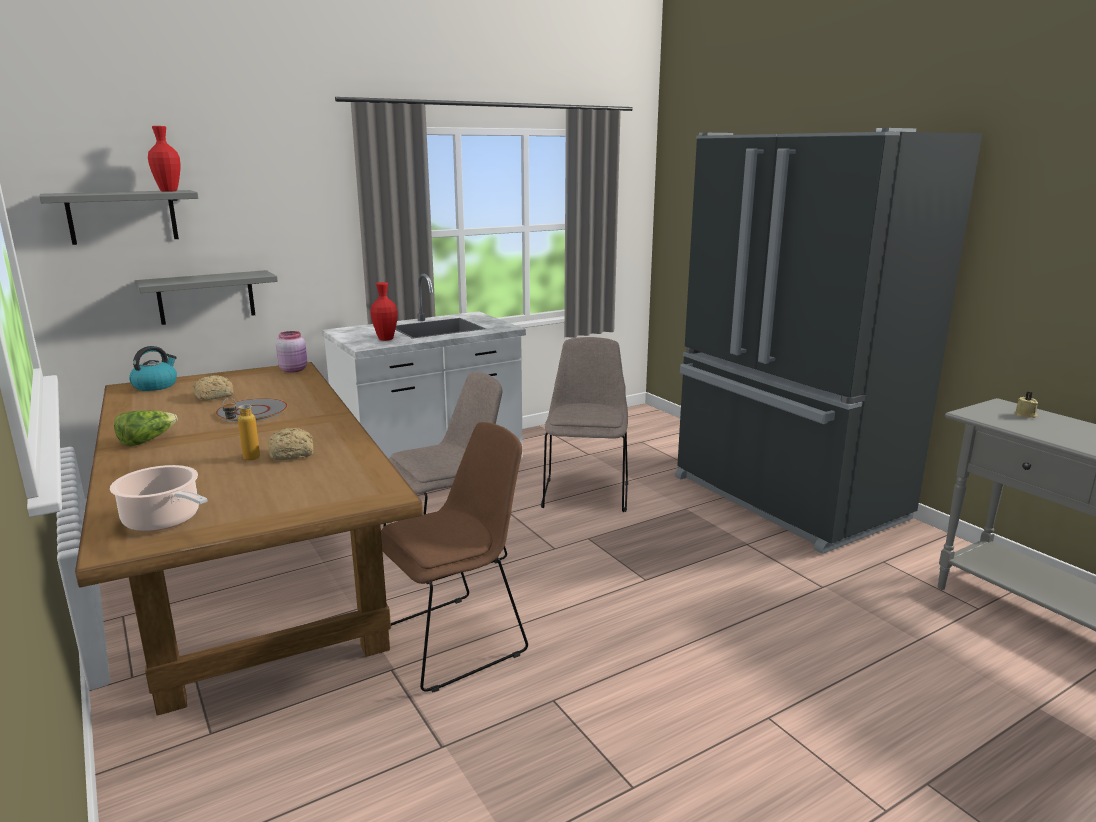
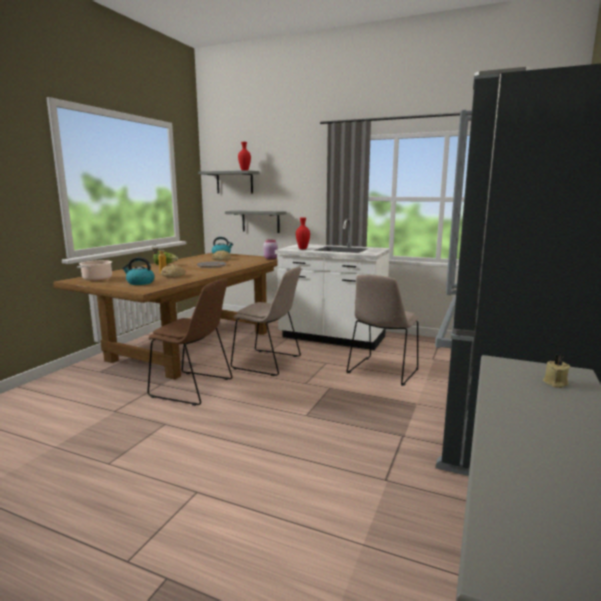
camera: 55 degrees right, 5 degrees down
(302, 488) = (140, 283): none -> kettle
(586, 492) = (382, 372): beige chair -> beige chair turned 150 degrees clockwise

